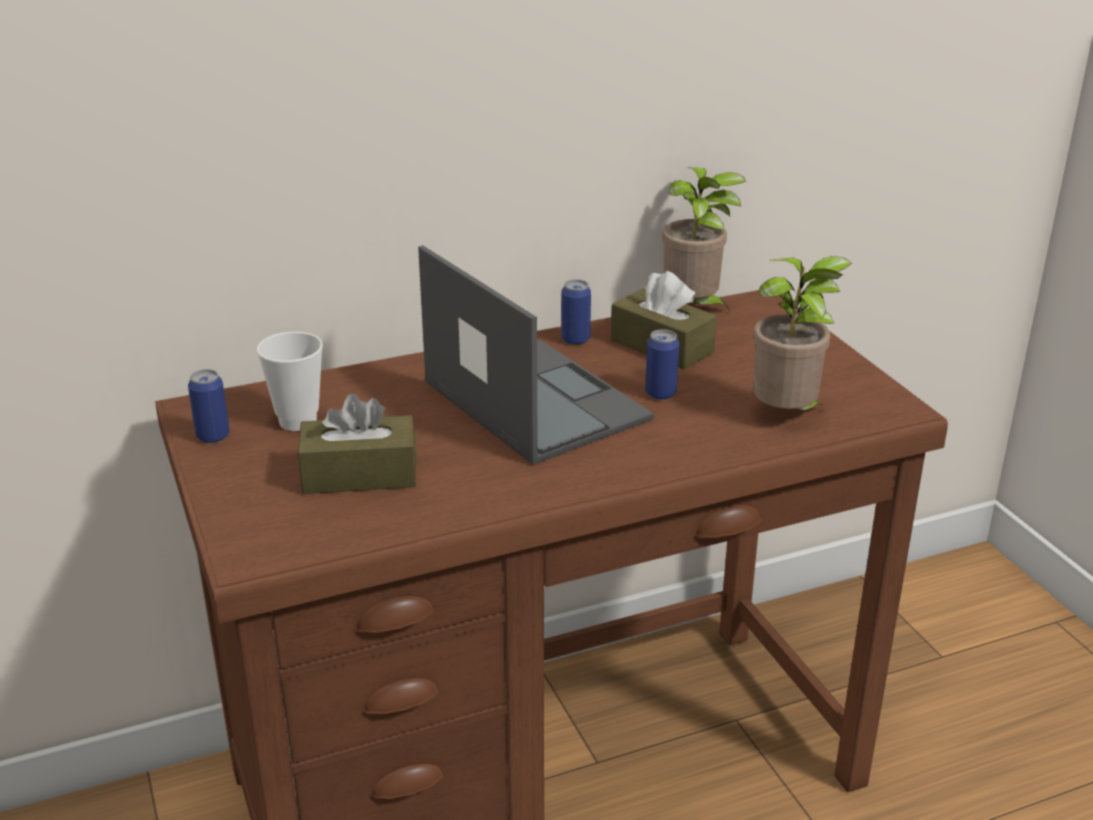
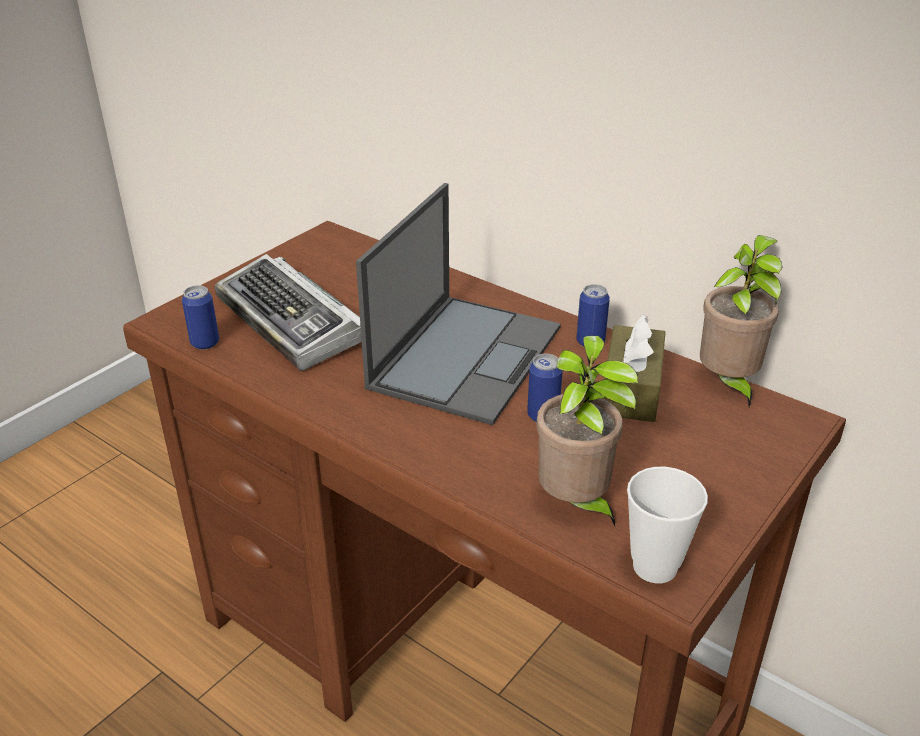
camera: 60 degrees right, 5 degrees up
(213, 436) = (298, 254): can -> can (205, 343)
(298, 421) = (343, 274): cup -> cup (654, 567)
(359, 474) = (293, 322): brown tissue box -> keyboard

